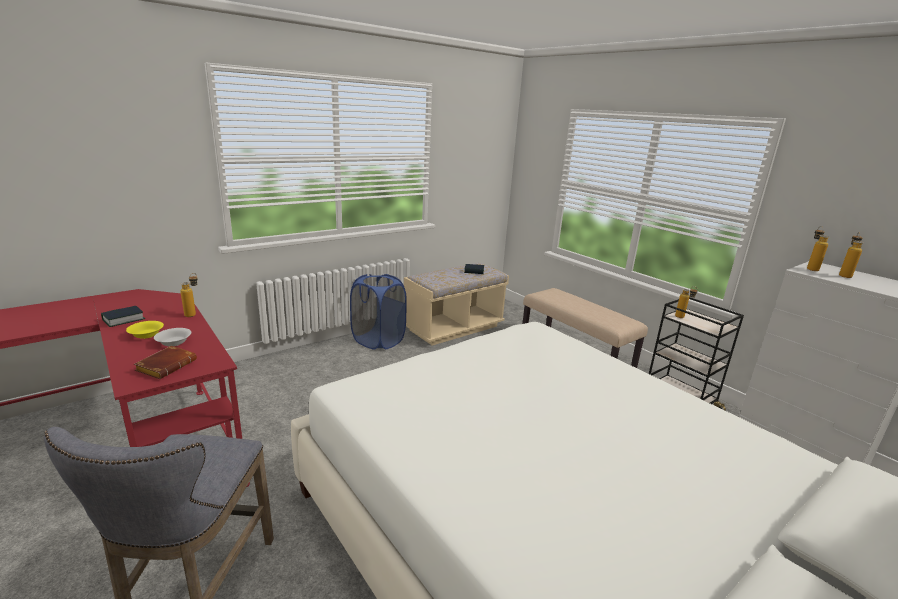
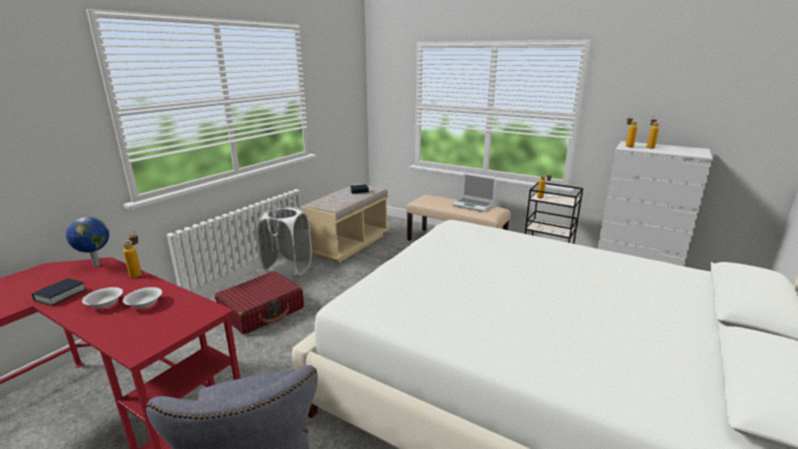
camera: 20 degrees left, 0 degrees up
(146, 335) = (104, 304): yellow bowl -> white bowl
(167, 365) = (159, 326): brown book -> none
(170, 299) = (95, 265): none -> globe
(328, 377) = (262, 311): none -> red suitcase
(378, 340) = (287, 269): blue laundry basket -> white laundry basket
(601, 310) = (473, 205): none -> laptop

